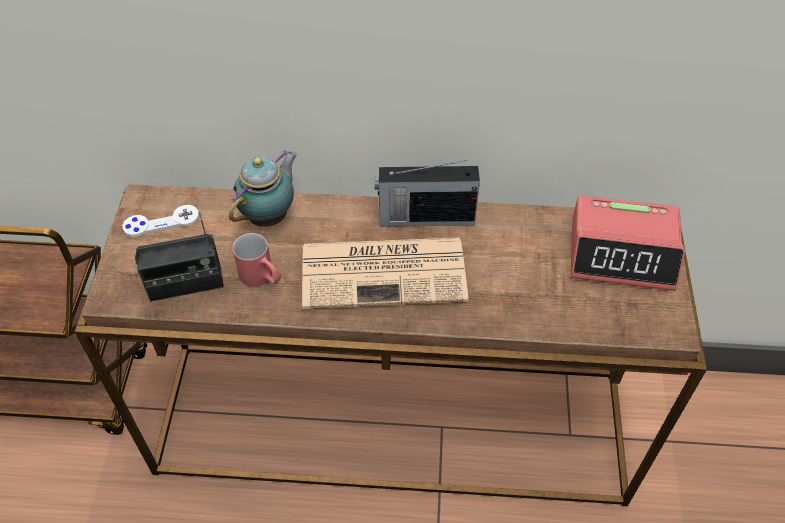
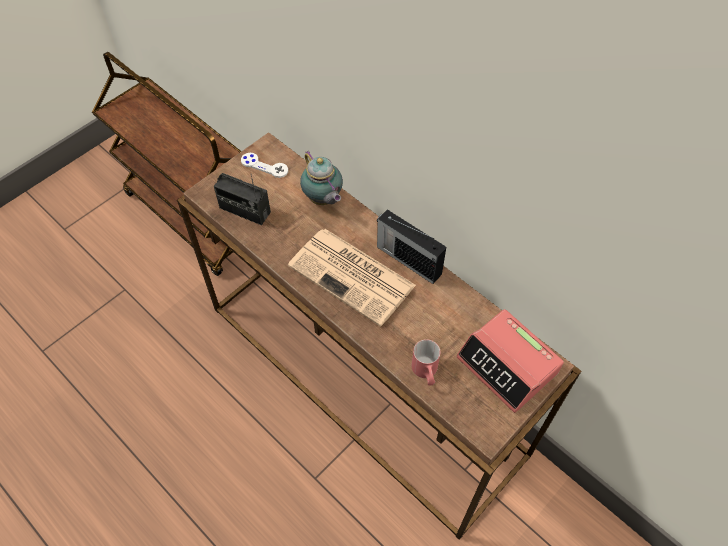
camera: 40 degrees right, 5 degrees up
(262, 278) = (285, 234): red mug -> red mug (425, 373)
(270, 215) = (323, 199): teapot -> teapot turned 75 degrees clockwise

